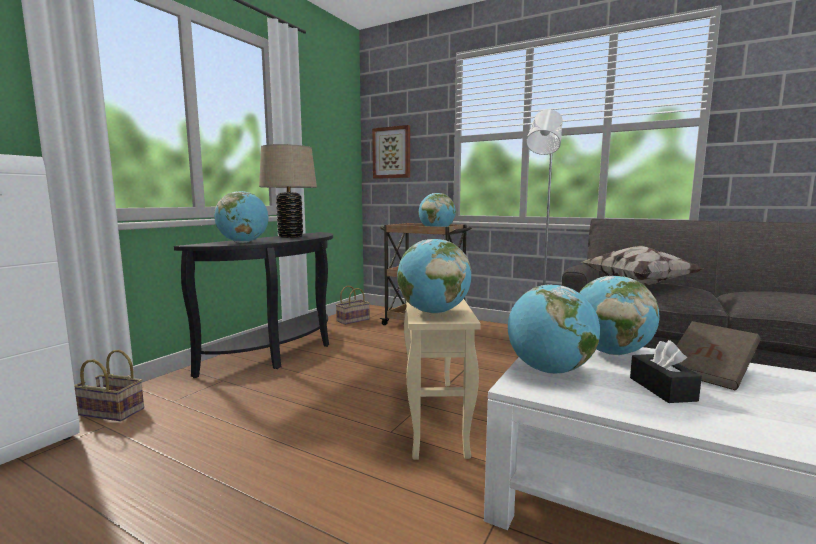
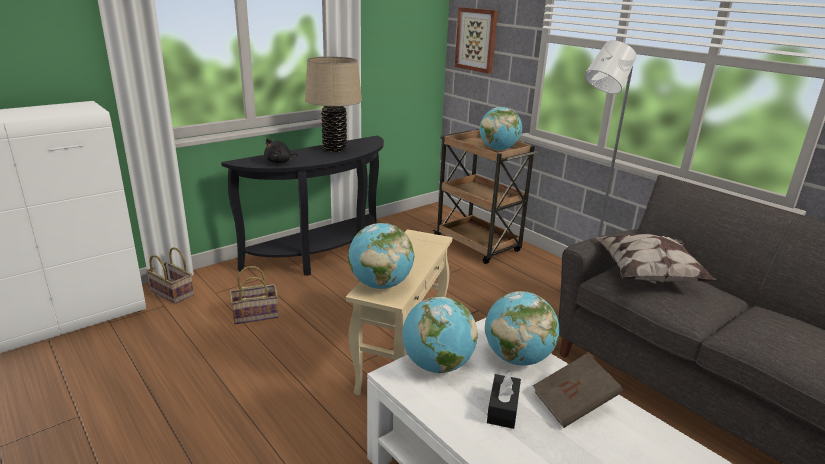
camera: 20 degrees right, 15 degrees up
(243, 242) = (280, 162): globe -> black plush toy
(353, 320) = (410, 225): basket -> basket (256, 314)

